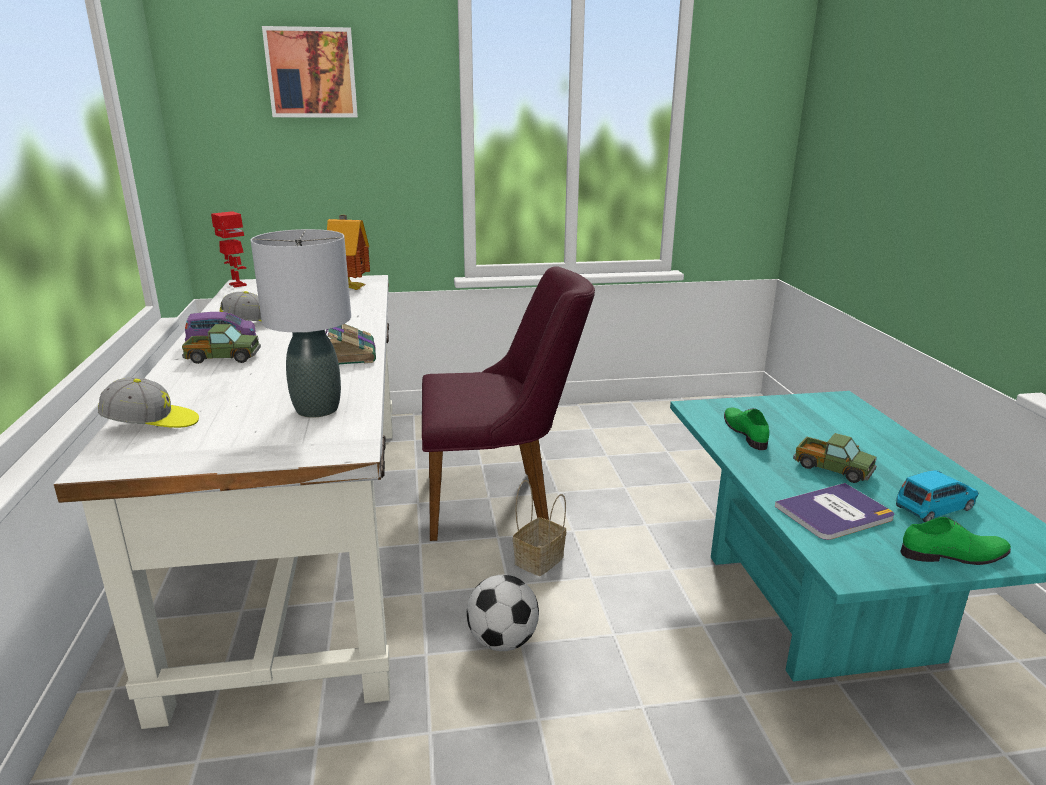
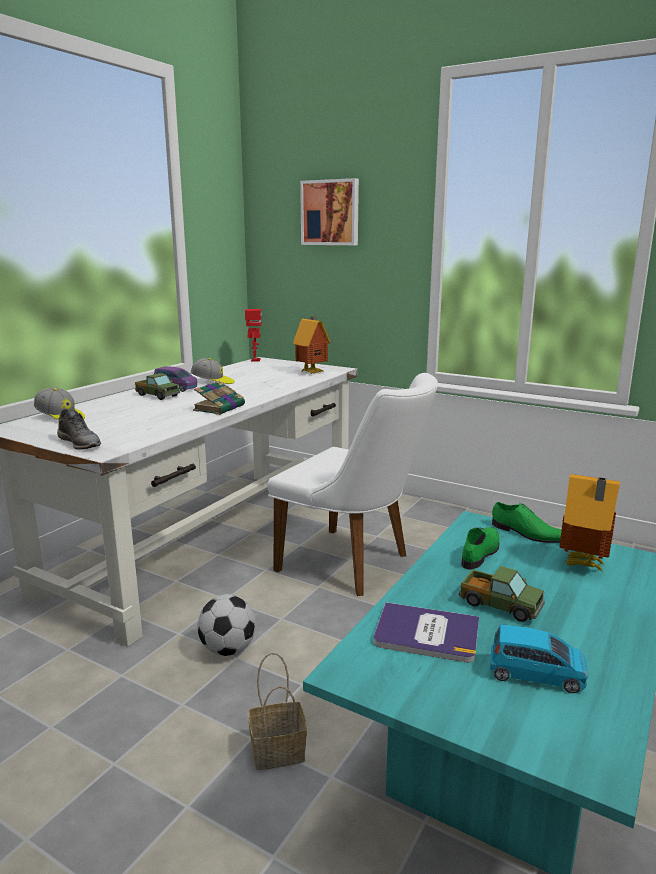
camera: 40 degrees right, 5 degrees down
(285, 447) = (80, 443): none -> grey shoe
(318, 409) = (136, 430): grey table lamp -> none
(500, 501) = (354, 565): purple chair -> white chair
(539, 561) = (322, 614): basket -> basket (276, 752)
(819, 417) = (583, 566): none -> toy house
(832, 469) = (500, 605): toy truck -> toy truck turned 45 degrees counterclockwise
(955, 554) = (469, 713): green shoe -> green shoe (527, 533)

